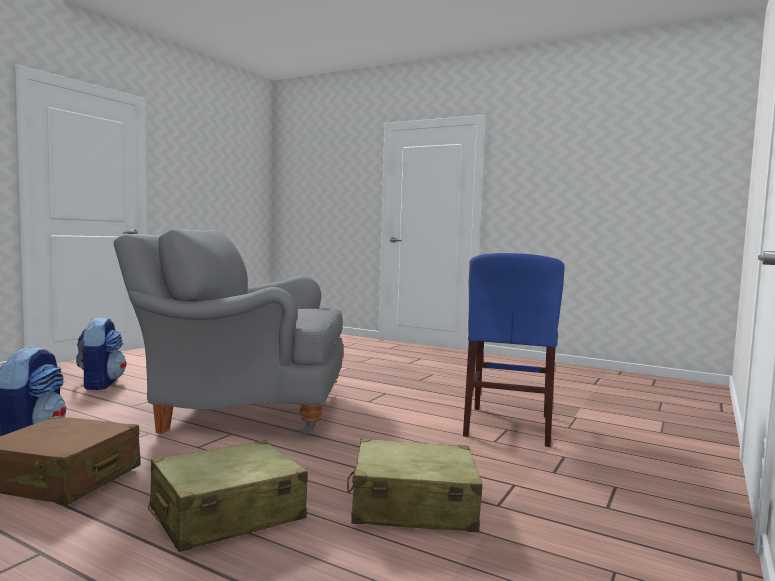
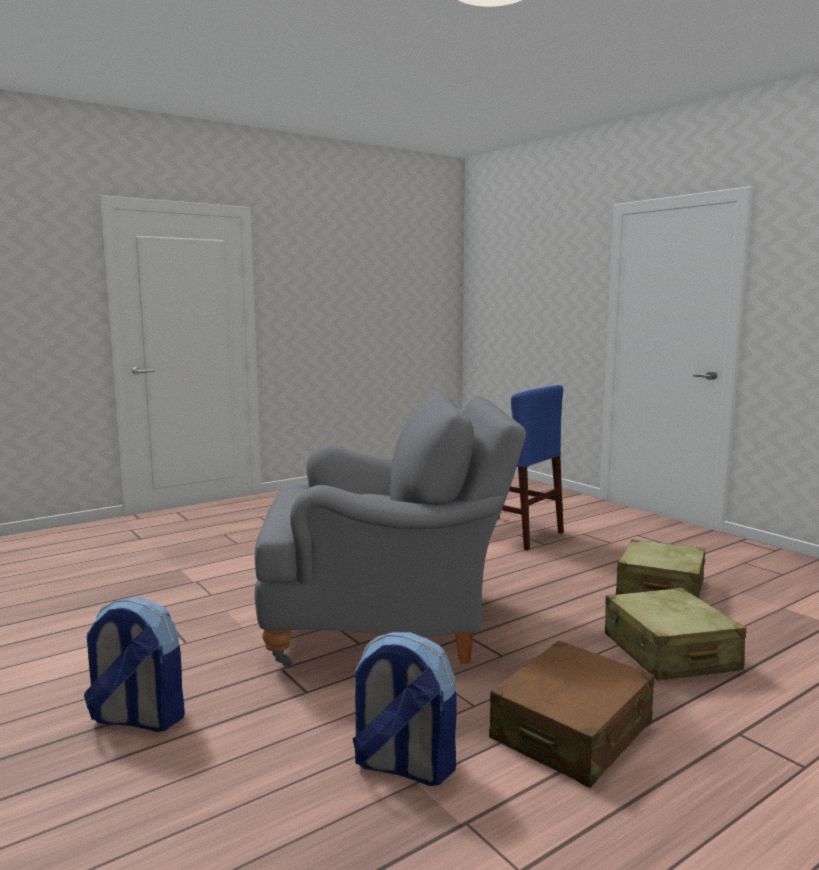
camera: 65 degrees left, 5 degrees up
(243, 410) = (386, 623): grey armchair -> grey armchair turned 120 degrees counterclockwise

